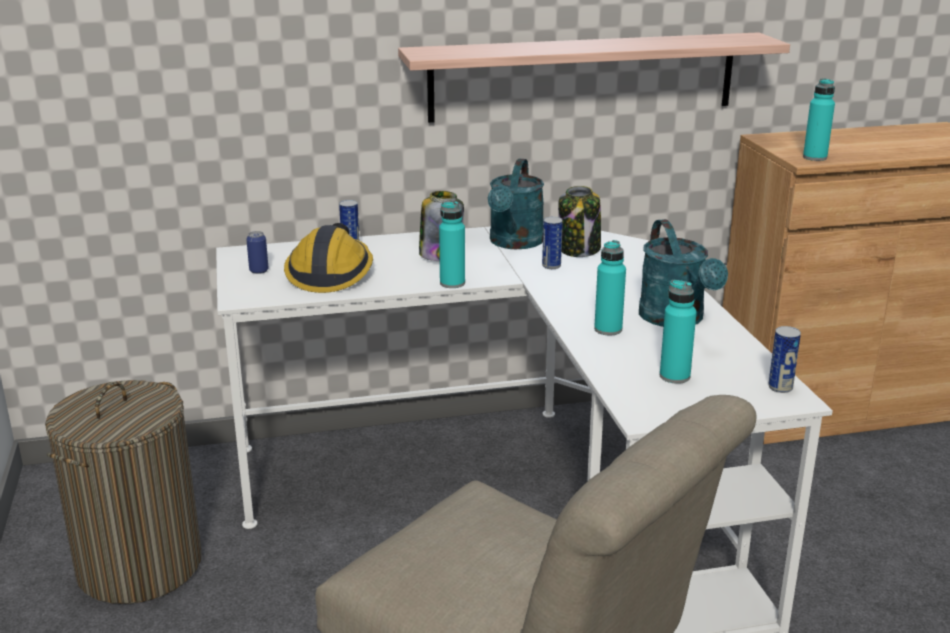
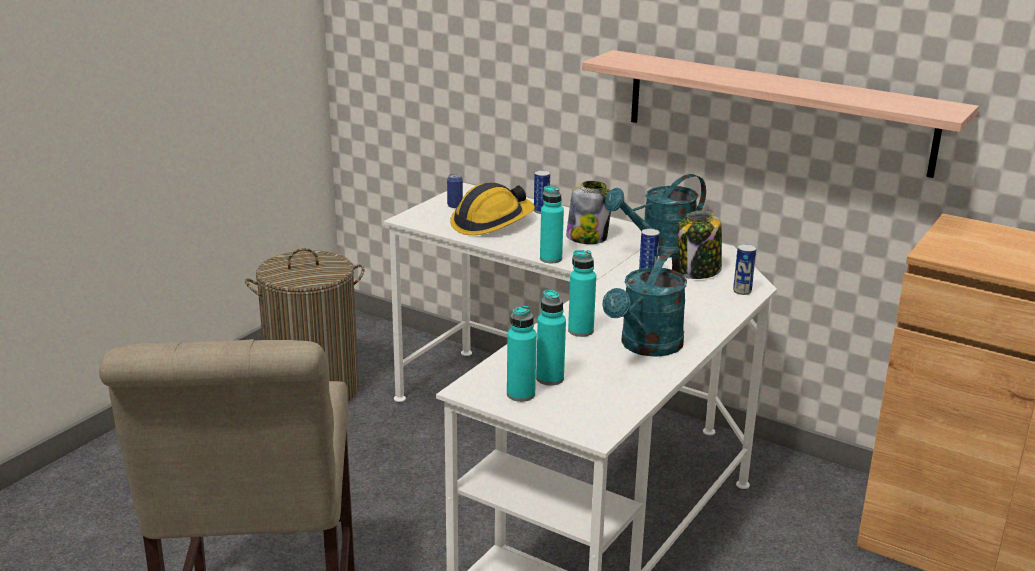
camera: 45 degrees right, 0 degrees up
(780, 387) = (604, 421): can -> can (742, 291)
(814, 157) = (952, 253): turquoise bottle -> turquoise bottle (520, 394)

